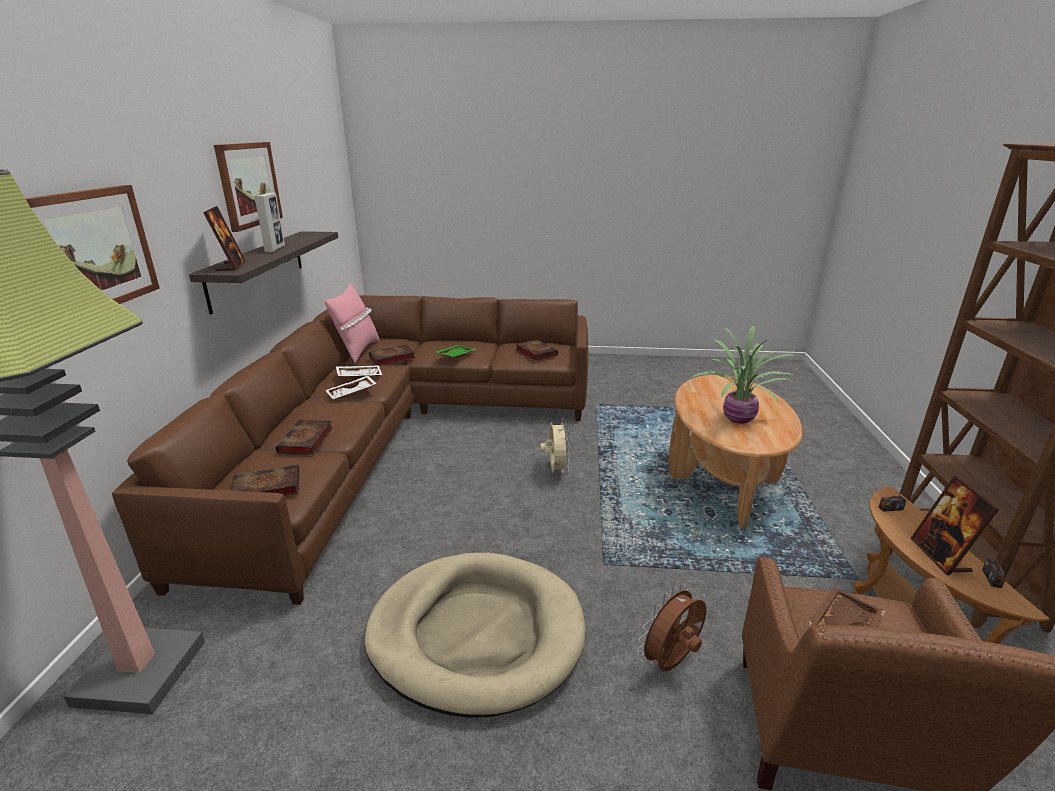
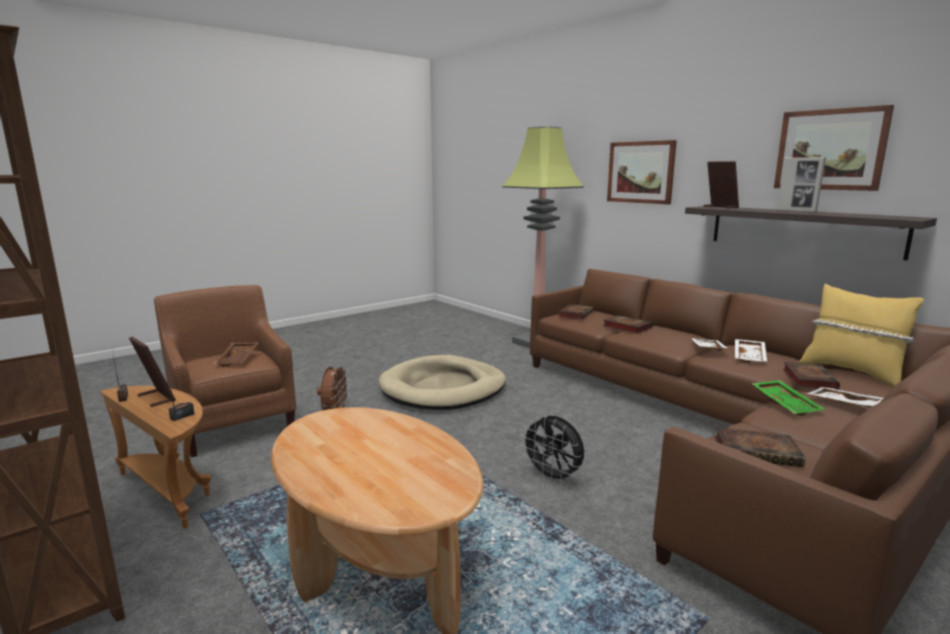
camera: 135 degrees right, 10 degrees down
(231, 266) = (720, 207): picture frame -> picture frame turned 150 degrees counterclockwise
(357, 351) = (851, 372): pink pillow -> yellow pillow
(432, 347) = (843, 404): none -> white tray
(556, 471) = (553, 477): beige fan -> black fan
(738, 418) = (358, 441): potted plant -> none

